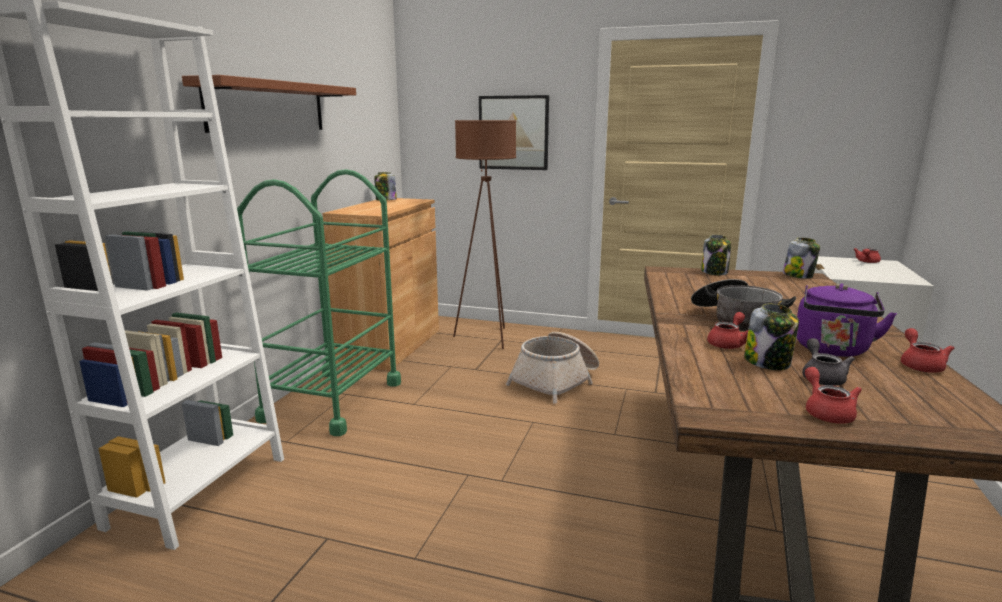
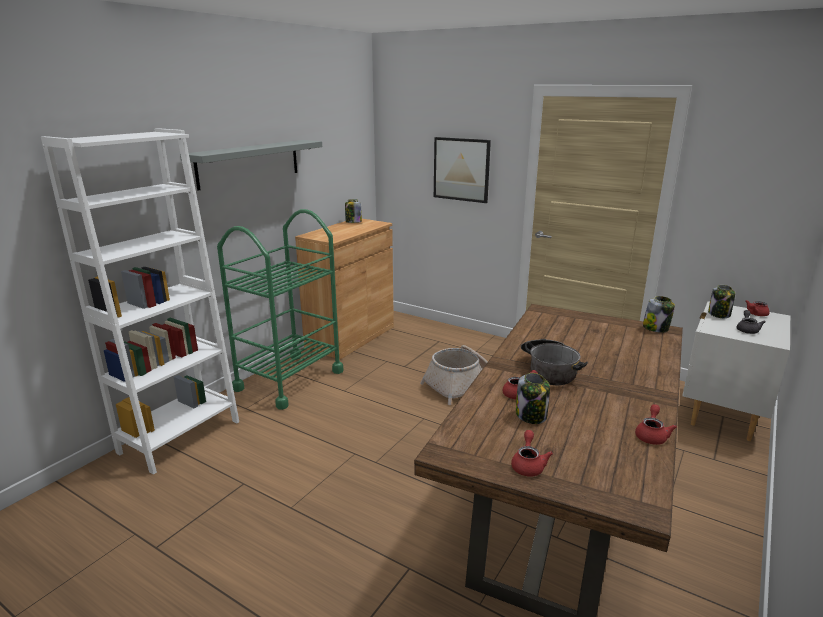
camera: 15 degrees right, 5 degrees up
(268, 107) = (249, 163): brown shelf -> grey shelf
(487, 338) = (428, 338): brown floor lamp -> none
(715, 272) = (584, 317): jar -> jar (719, 314)
(821, 377) = (558, 435): grey teapot -> grey teapot (747, 329)
(832, 350) = (595, 411): purple kettle -> none

